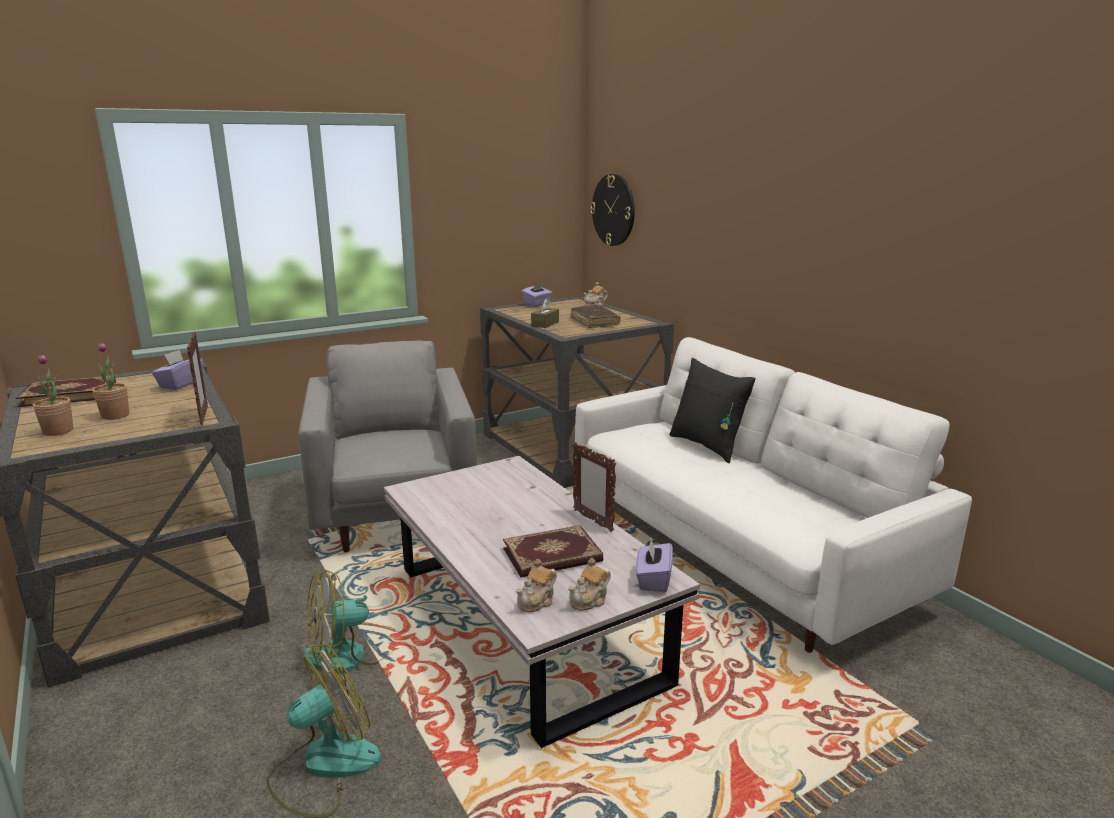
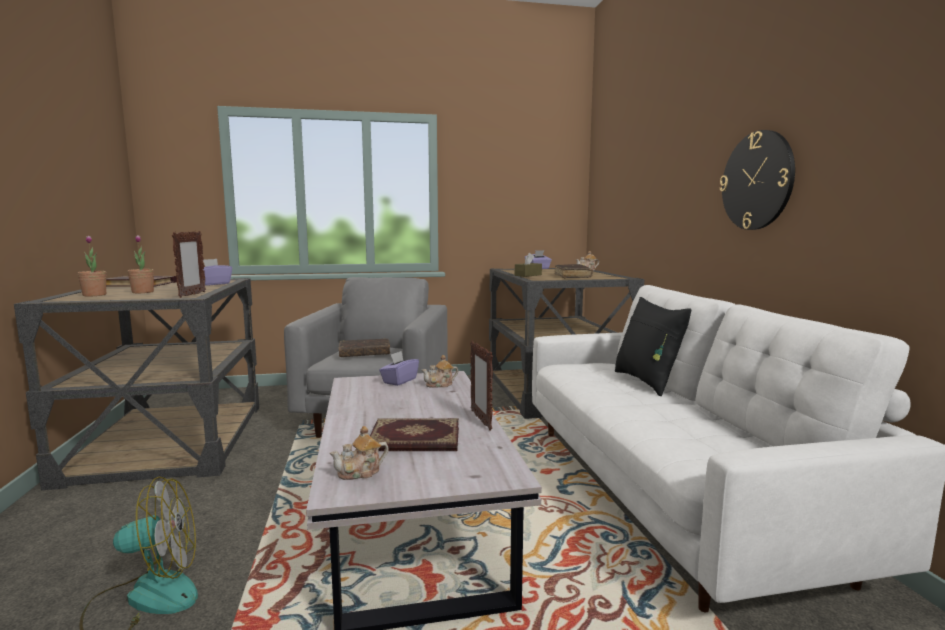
camera: 20 degrees right, 10 degrees down
(350, 654) = (252, 511): fan -> none
(388, 446) = (364, 354): none -> brown book
(589, 600) = (411, 480): teapot -> teapot (440, 385)
(613, 210) = (606, 190): wall clock -> wall clock (757, 181)
(653, 580) = (493, 474): purple tissue box -> purple tissue box (399, 381)

